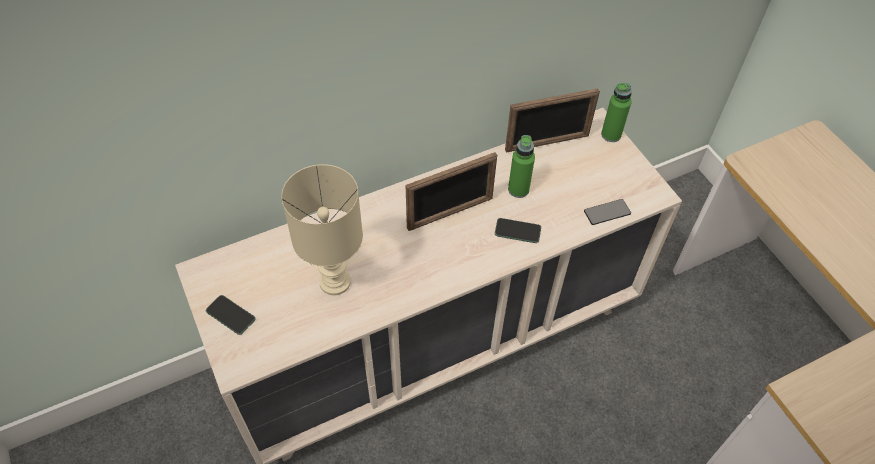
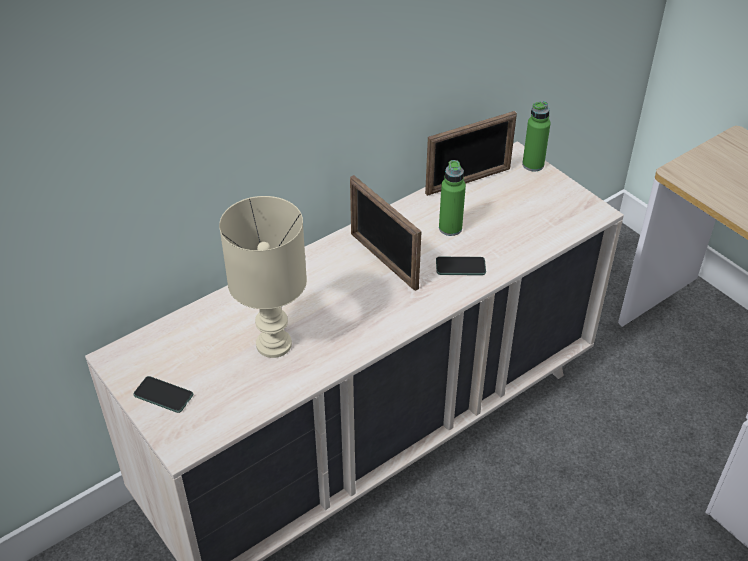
camera: 10 degrees left, 10 degrees down
(450, 213) = (383, 260): picture frame -> picture frame turned 90 degrees clockwise
(607, 212) = (549, 236): phone -> none

